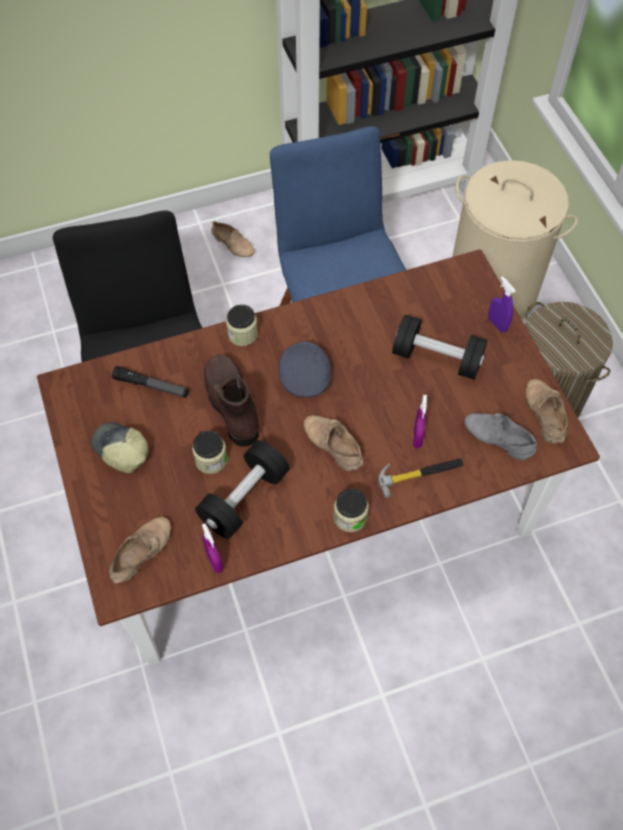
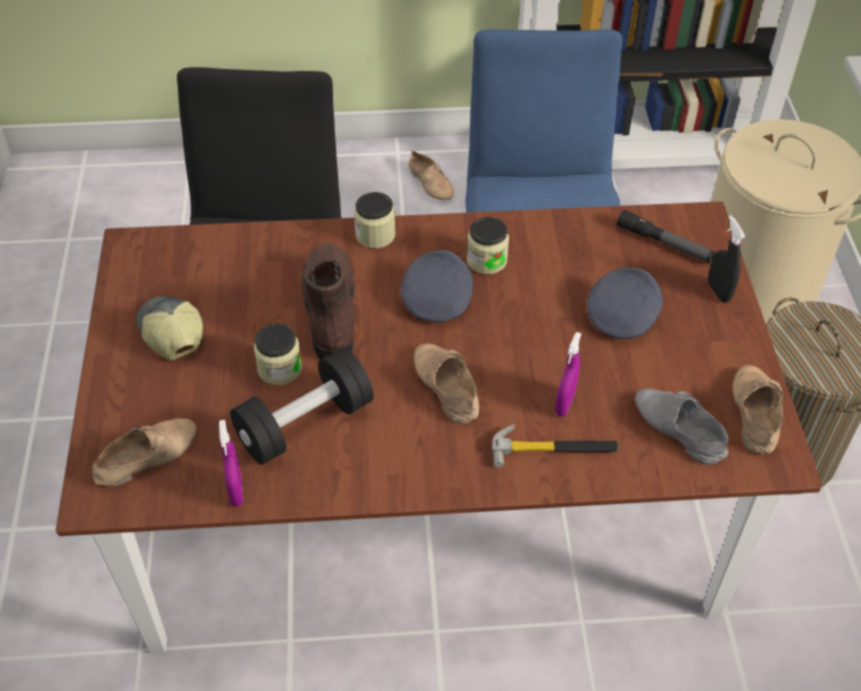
camera: 15 degrees right, 10 degrees down
(151, 386) = (238, 269): flashlight -> flashlight (664, 243)
(350, 517) = (438, 480): jar -> jar (486, 260)
(437, 358) = (622, 314): black dumbbell -> grey cap
(497, 324) = (718, 291): purple spray bottle -> black spray bottle

